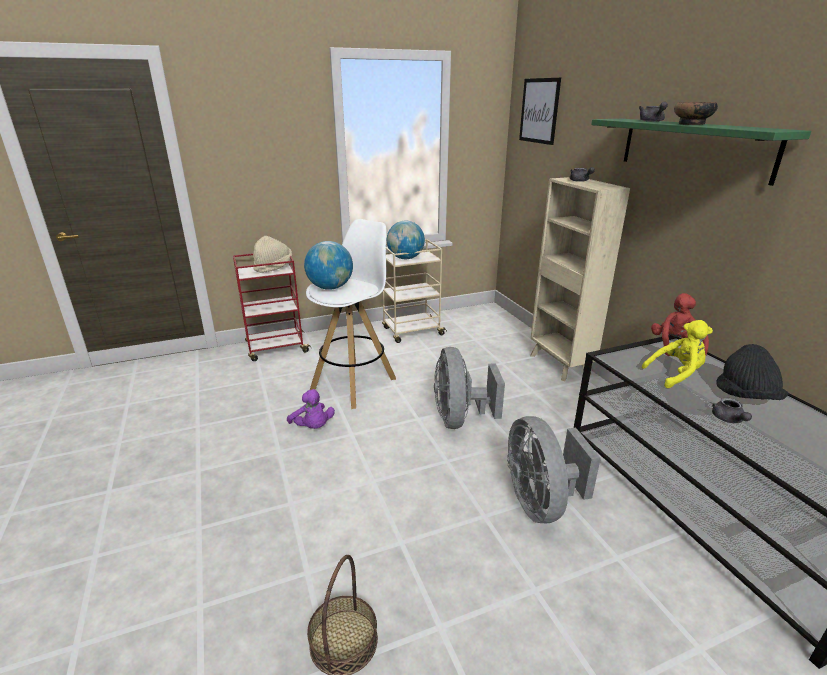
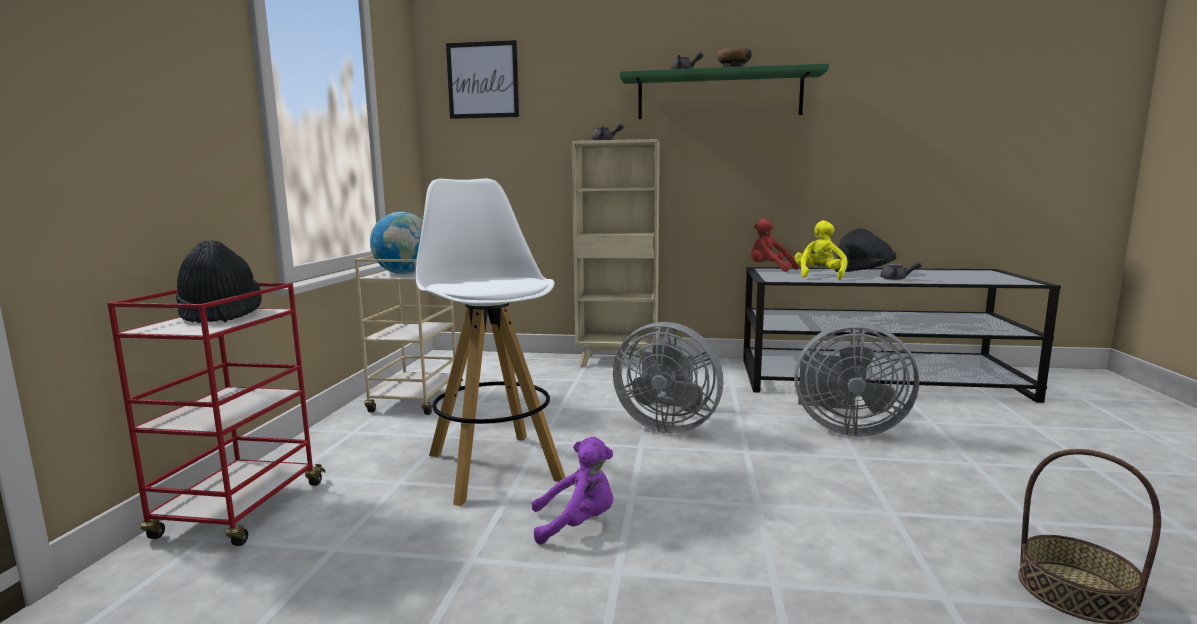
camera: 60 degrees left, 15 degrees down
(273, 267) = (221, 314): beige hat -> black hat
(330, 288) = (477, 283): globe -> none

